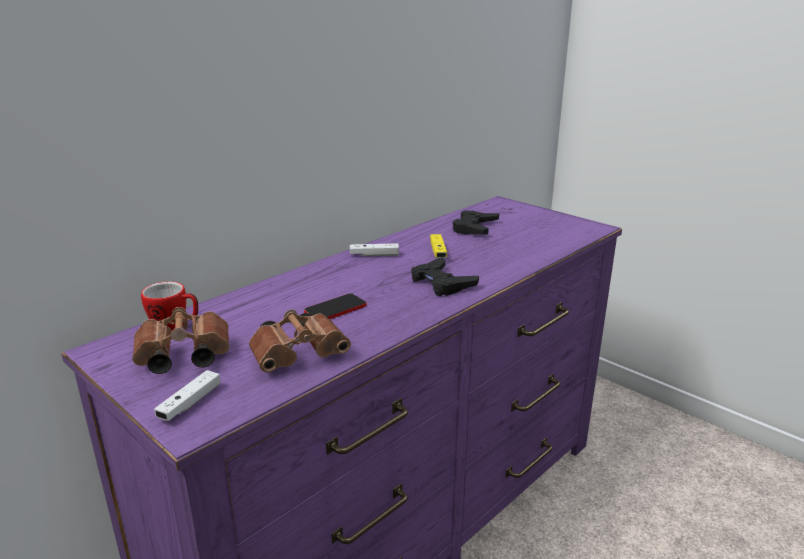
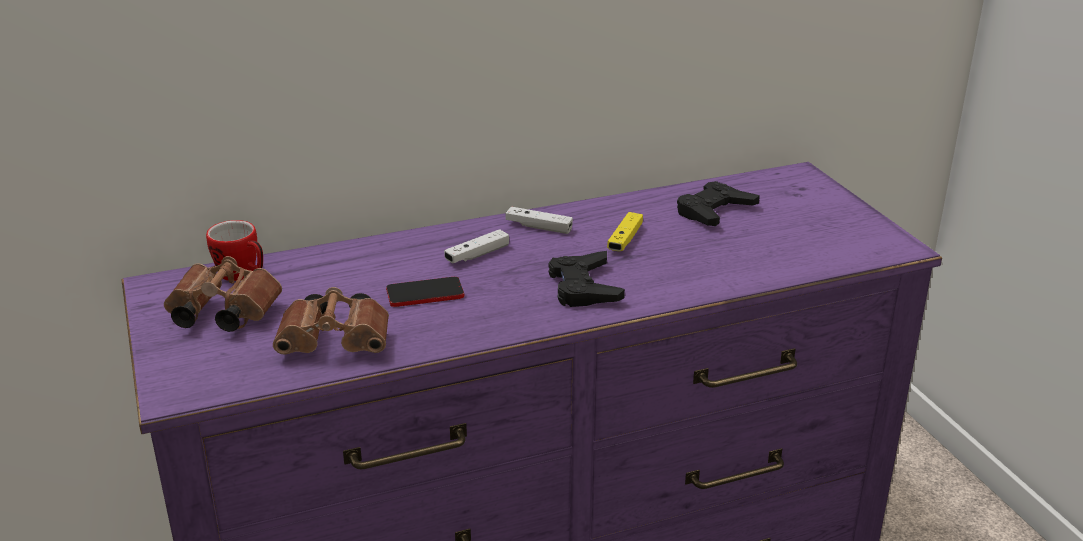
camera: 25 degrees right, 5 degrees up
(190, 403) = (192, 368): white game controller -> white game controller (477, 255)

